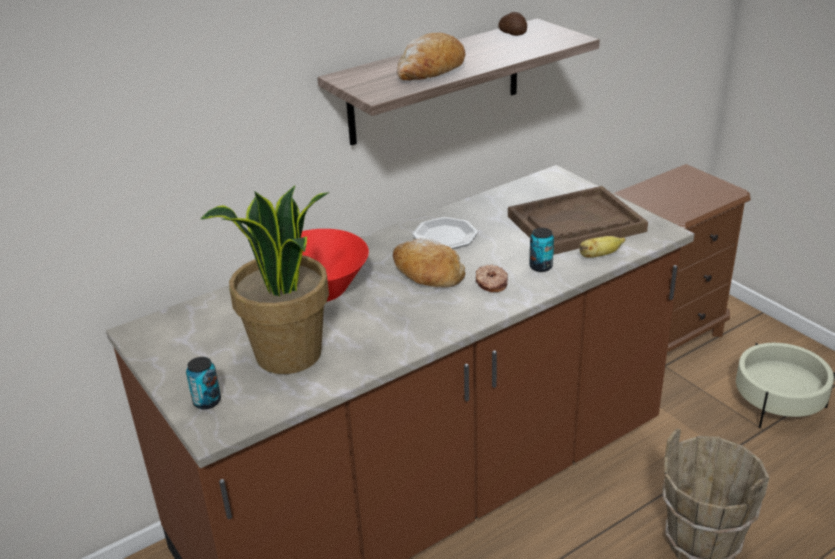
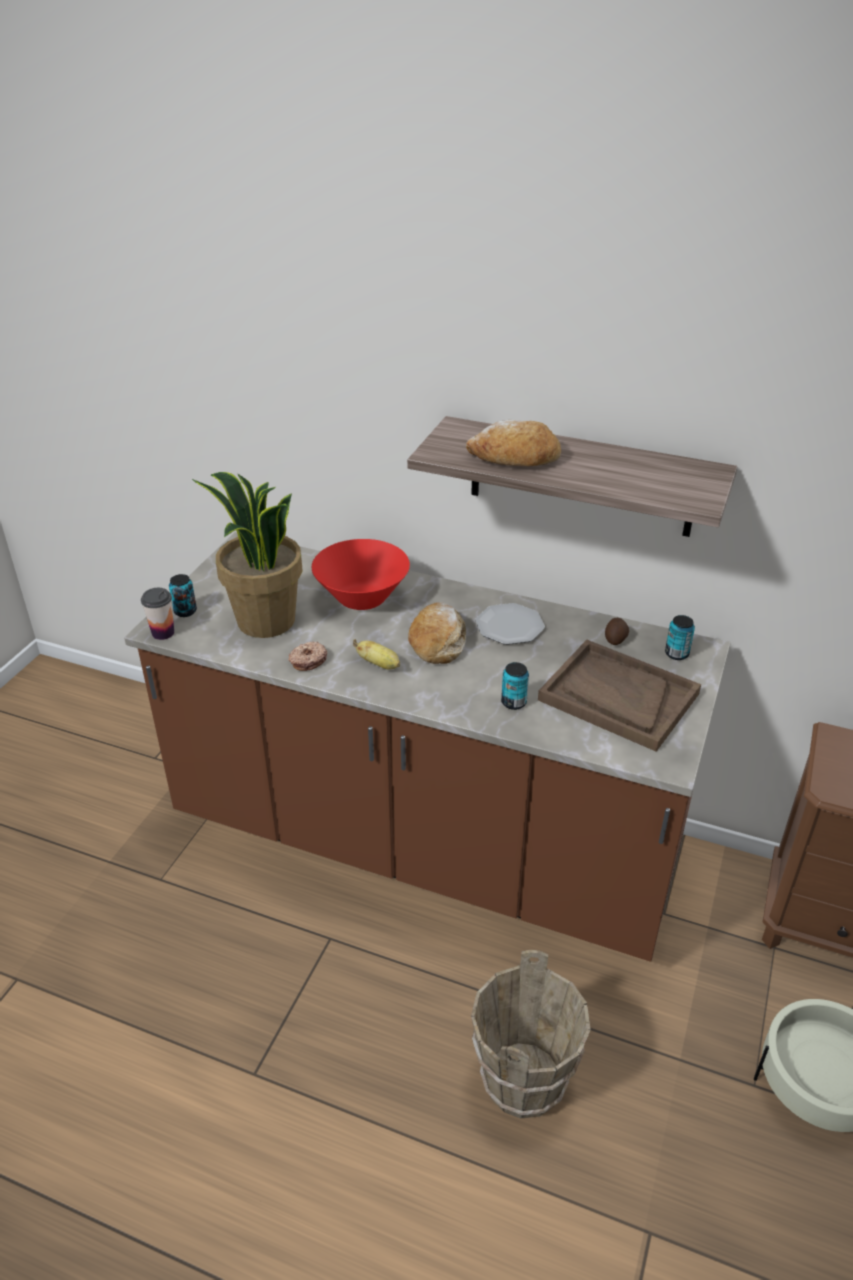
camera: 55 degrees right, 5 degrees up
(226, 427) = (163, 633): none -> cup
(491, 283) = (456, 683): donut -> donut (308, 660)
(513, 33) = (668, 466): potato -> potato (615, 638)
(550, 186) = (676, 654): none -> can
(599, 255) = (572, 733): banana -> banana (379, 664)

